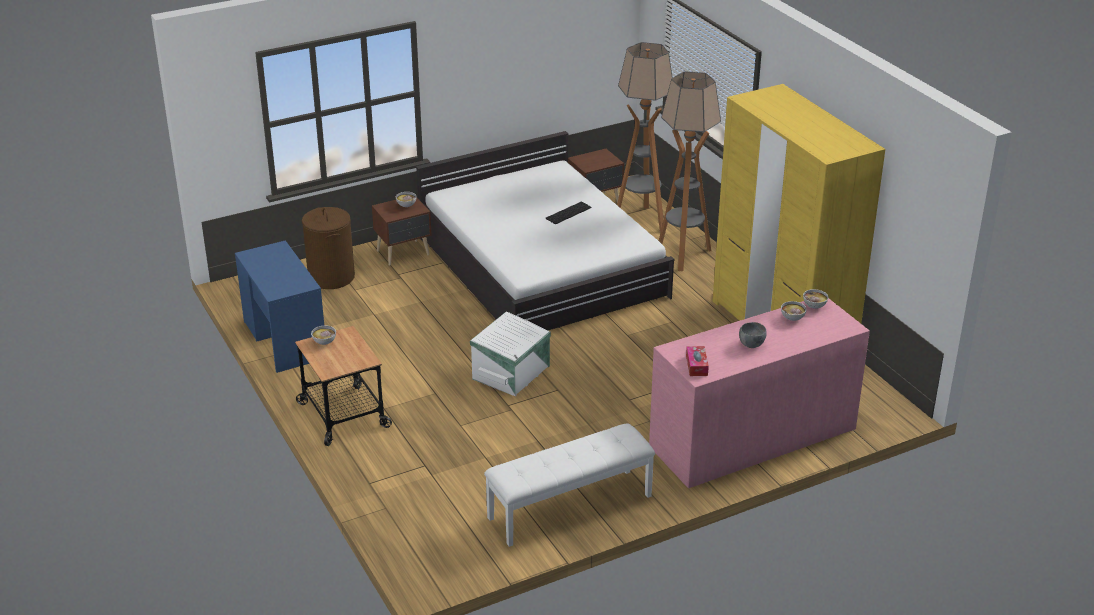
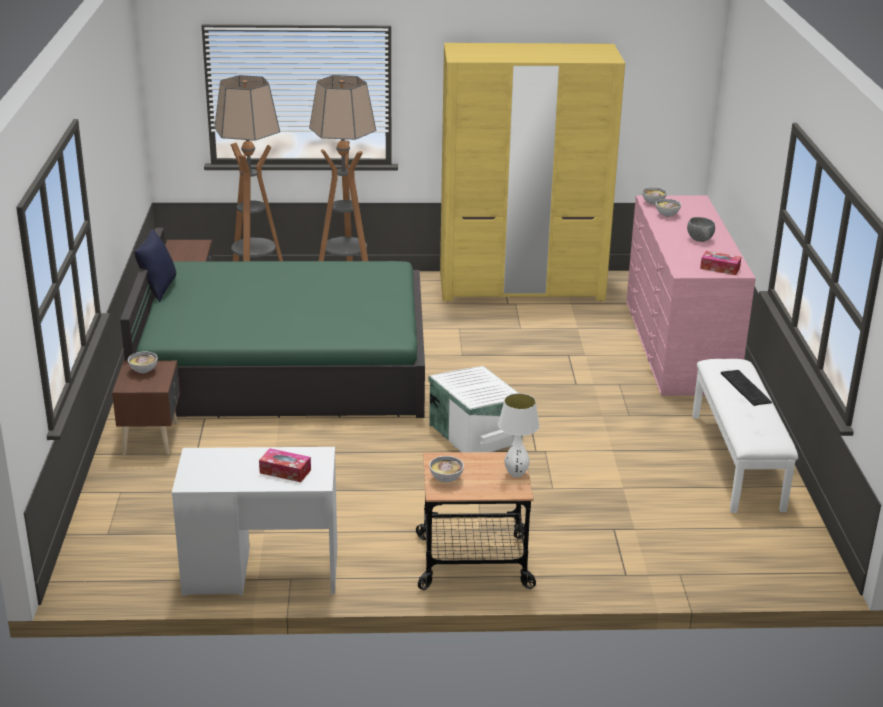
camera: 65 degrees left, 5 degrees down
(279, 280) = (285, 471): none -> tissue box
(284, 340) = (261, 571): blue desk -> white desk
(331, 277) = (147, 502): brown laundry basket -> none
(348, 367) = (516, 474): none -> white table lamp
(514, 170) = (158, 289): none -> blue pillow
(541, 267) = (284, 365): white bed -> green bed
(568, 212) = (290, 285): keyboard -> keyboard (744, 387)

